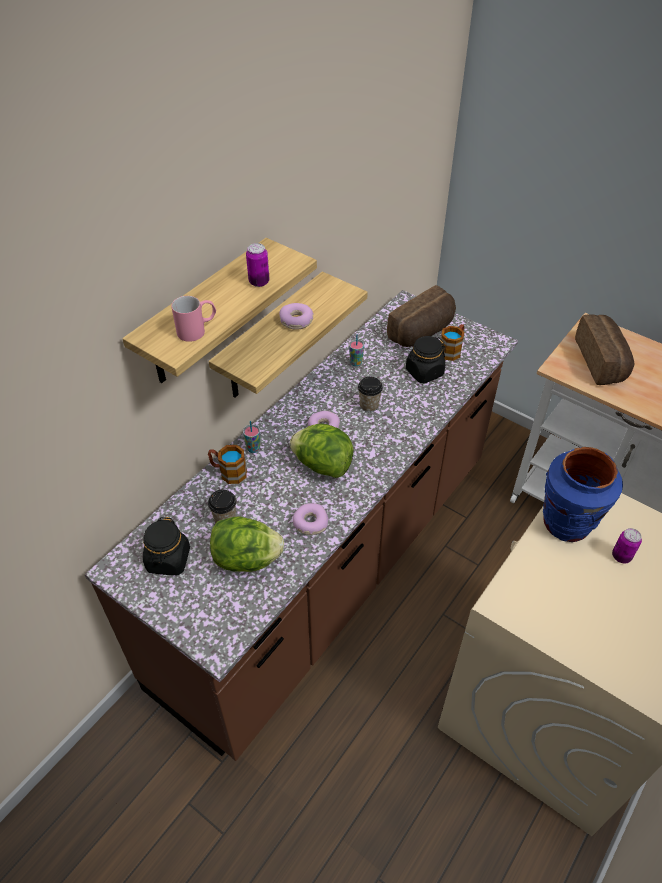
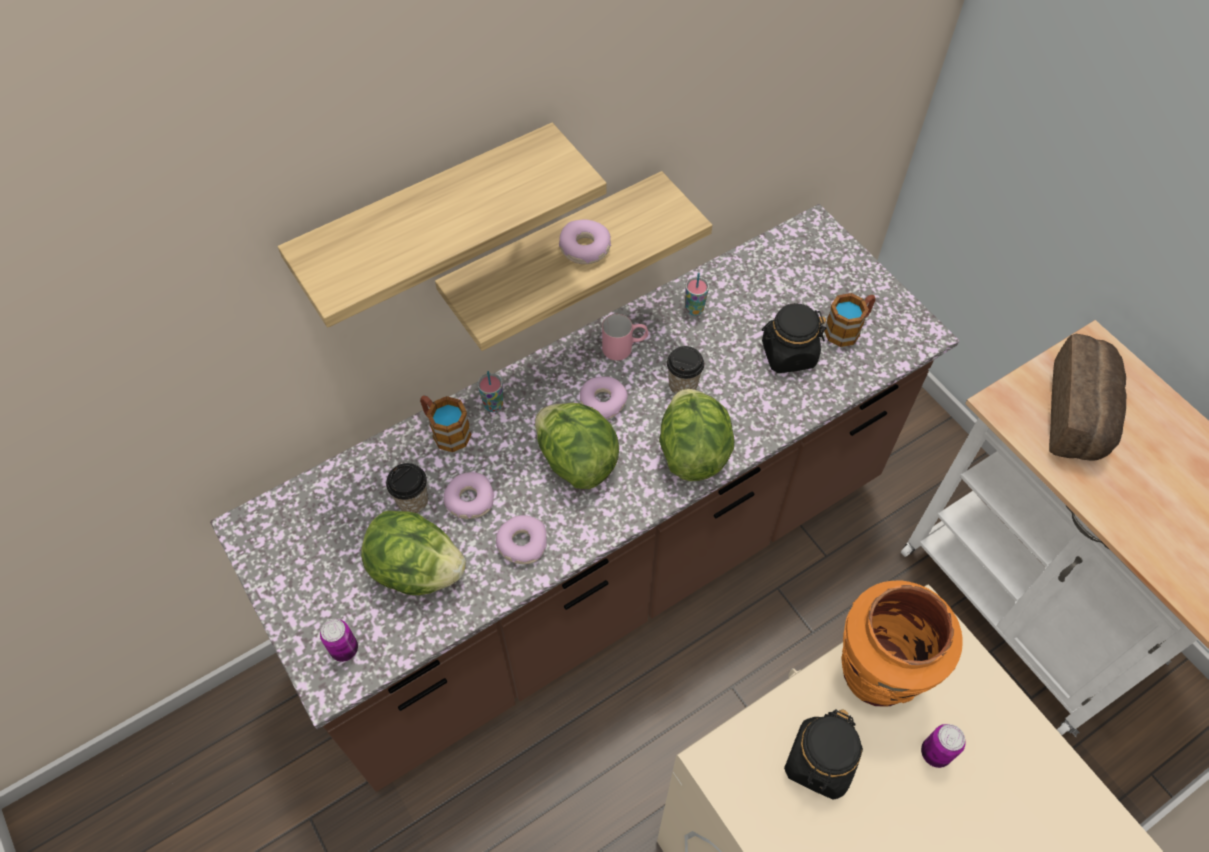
camera: 20 degrees right, 10 degrees up
(168, 560) = (318, 536): black jar -> black jar (820, 763)
(197, 330) = (381, 261): pink mug -> pink mug (624, 347)
(259, 282) = (504, 201): can -> can (344, 649)
(263, 508) = (469, 500): none -> donut
(392, 439) = (692, 450): none -> lettuce
(423, 332) = (817, 286): bread -> none
(566, 524) = (877, 673): blue vase -> orange vase

